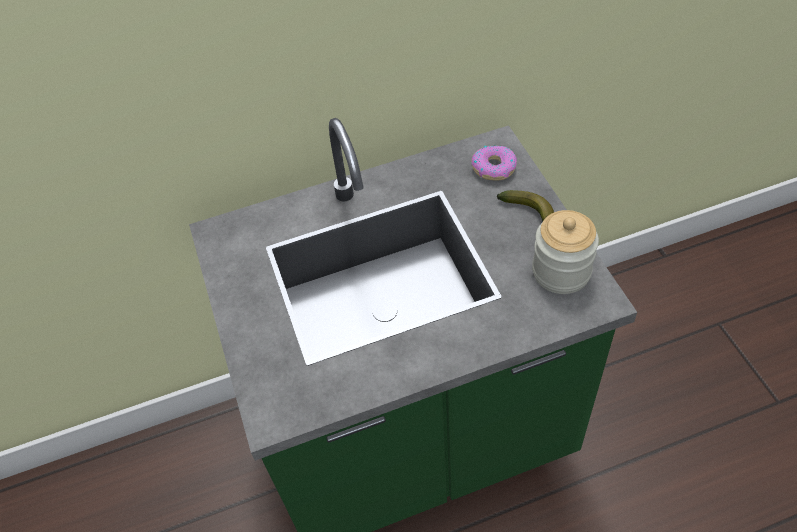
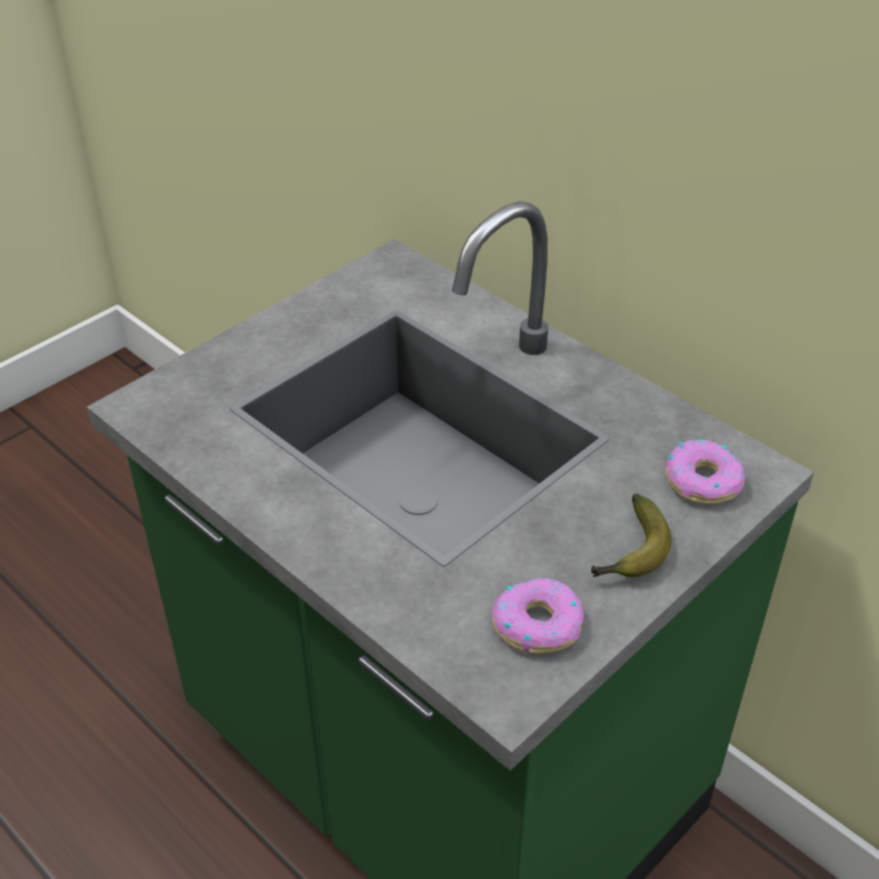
camera: 60 degrees right, 10 degrees down
(561, 271) = (537, 624): jar -> donut

